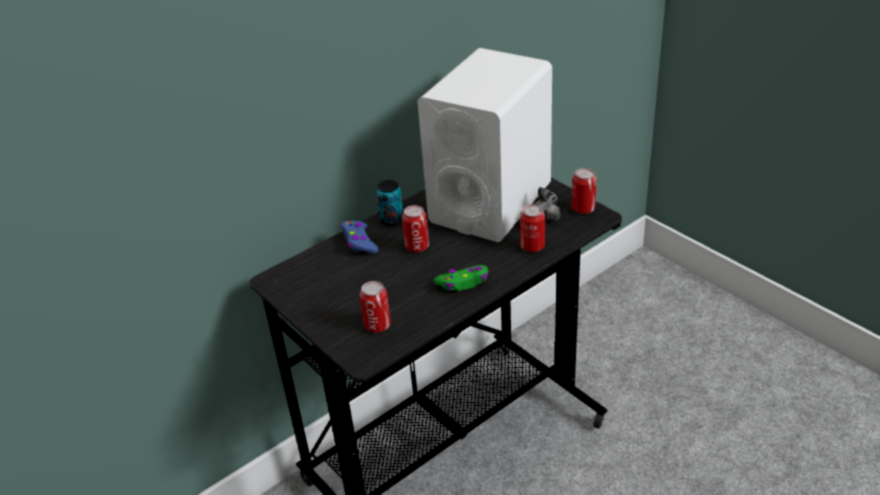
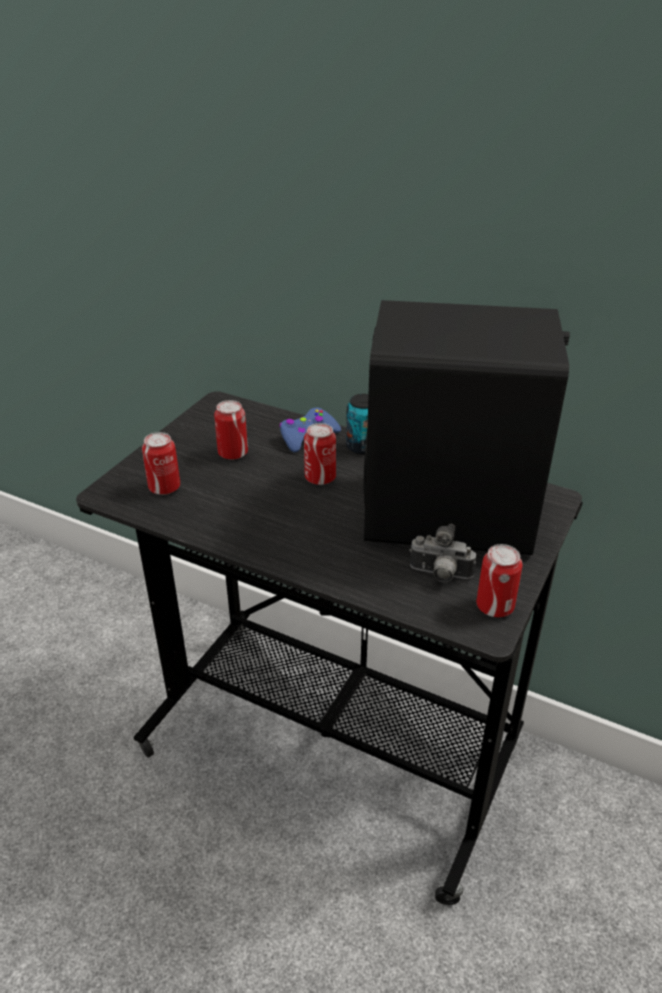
camera: 65 degrees right, 0 degrees up
(463, 283) = (265, 531): green game controller -> none
(490, 203) = (449, 513): white speaker -> black speaker
(532, 246) = (371, 574): can -> can (233, 453)

